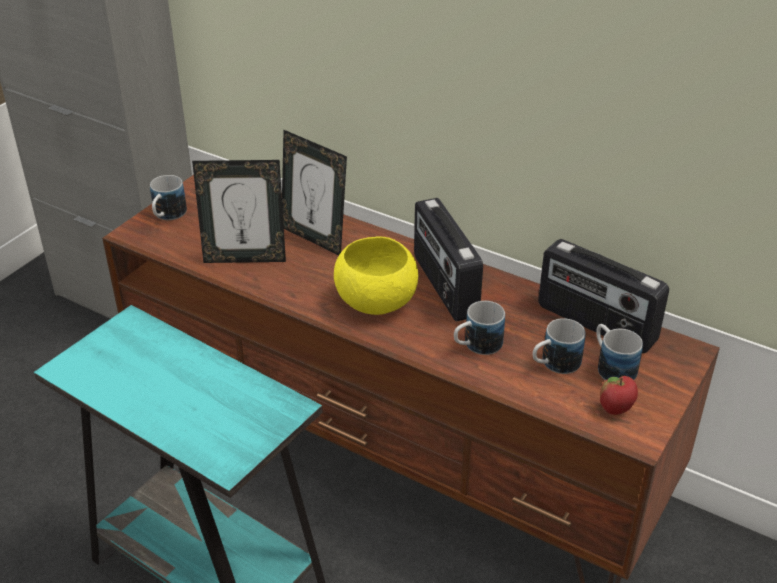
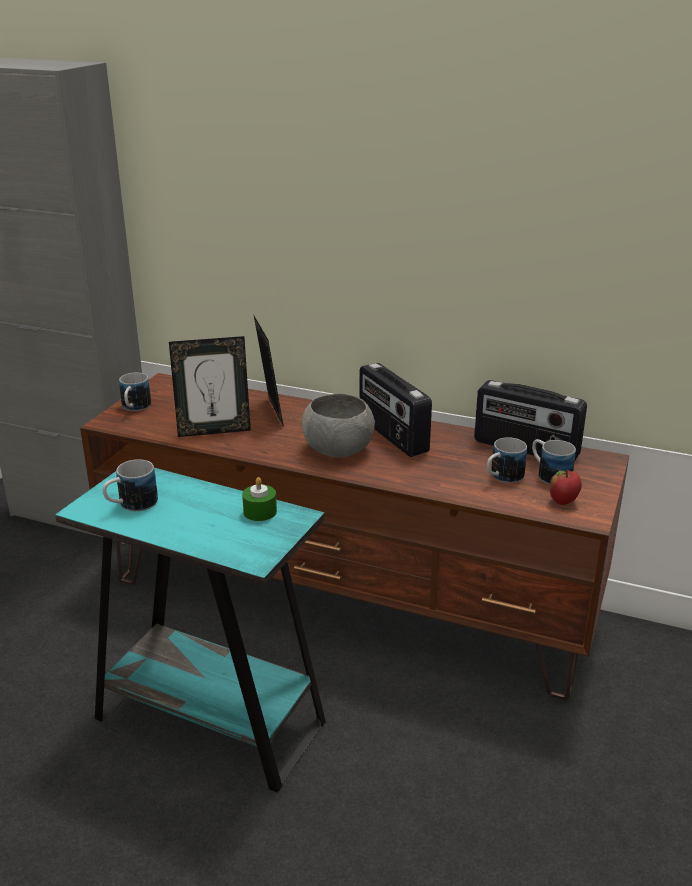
camera: 10 degrees left, 10 degrees down
(250, 396) = (260, 512): none -> green candle
(314, 238) = (270, 413): picture frame -> picture frame turned 135 degrees counterclockwise
(376, 300) = (338, 449): yellow bowl -> grey bowl
(476, 346) = (433, 471): mug -> mug (131, 505)

